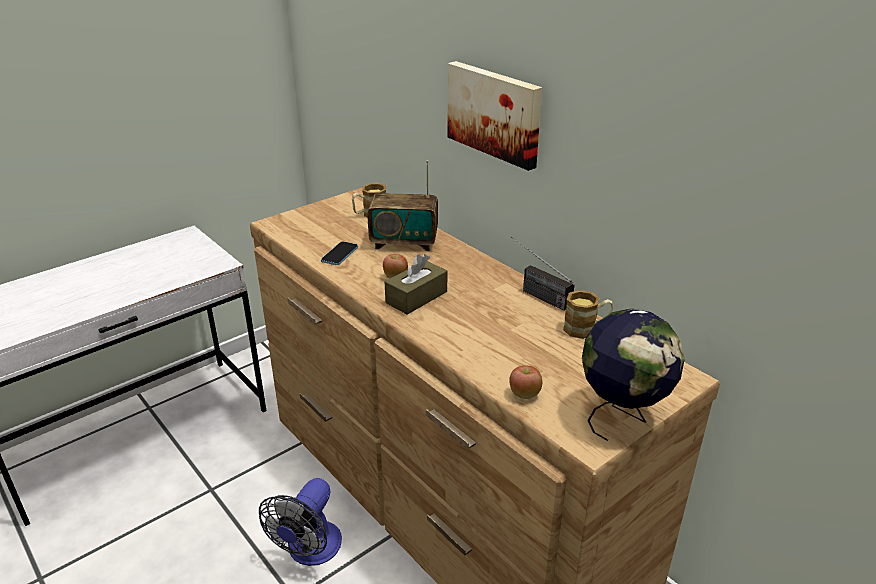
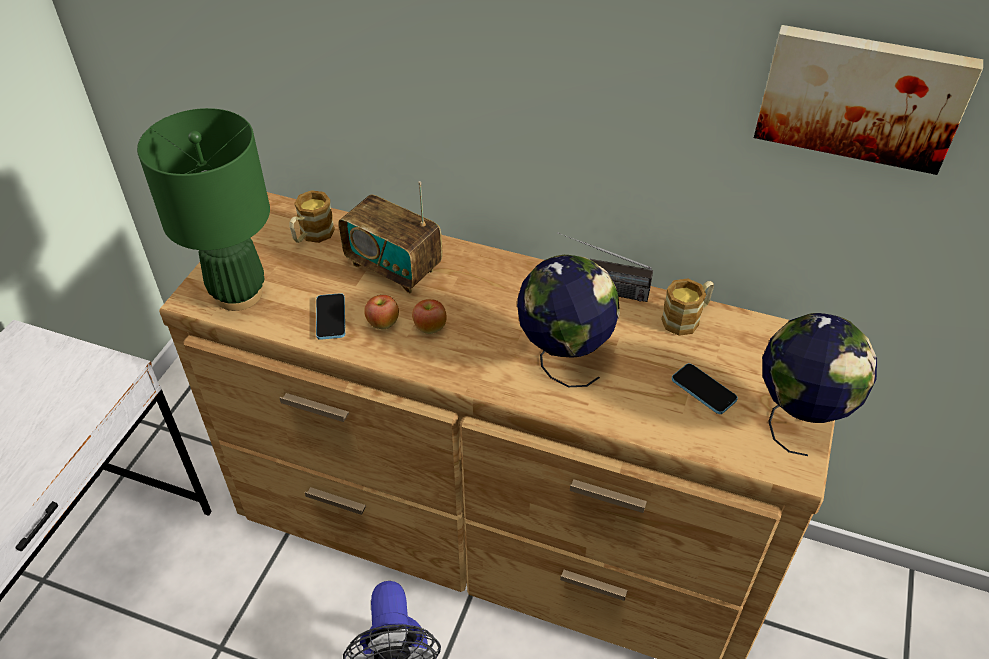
camera: 30 degrees left, 15 degrees up
(299, 228) = (238, 294): none -> green table lamp
(404, 242) = (394, 267): radio -> radio turned 60 degrees clockwise
(416, 297) = (479, 348): brown tissue box -> none
(469, 321) = (563, 358): none -> globe
(495, 113) = (500, 83): picture -> picture (861, 96)
(524, 394) = (694, 435): apple -> apple (383, 323)
(558, 372) = (703, 390): none -> phone

